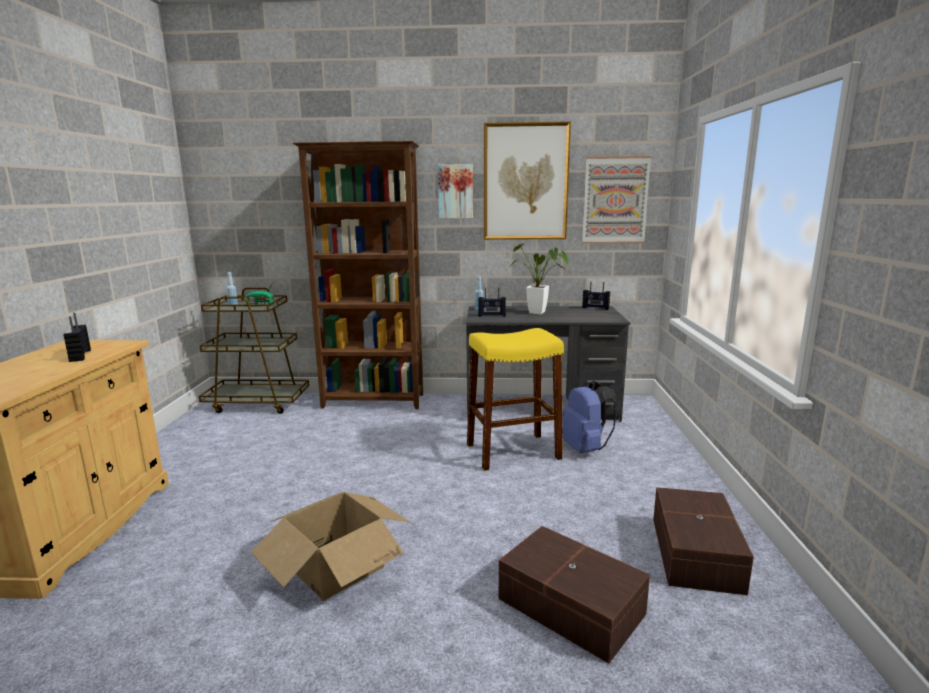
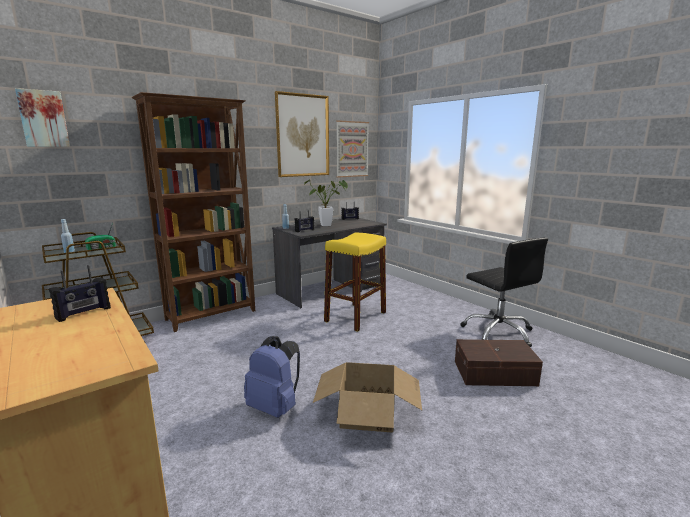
camera: 40 degrees left, 0 degrees up
(79, 356) = (84, 313): radio -> radio turned 75 degrees counterclockwise
(455, 191) = (257, 141): picture -> picture (43, 119)
(585, 449) = (388, 304): blue backpack -> blue backpack (275, 407)
(693, 554) = (498, 332): brown storage box -> black office chair

